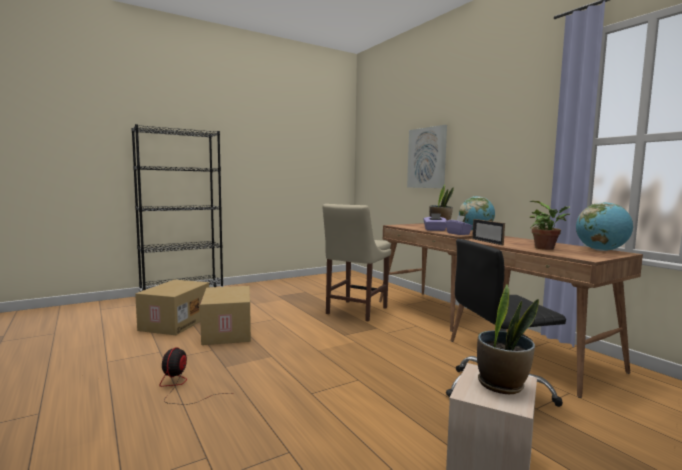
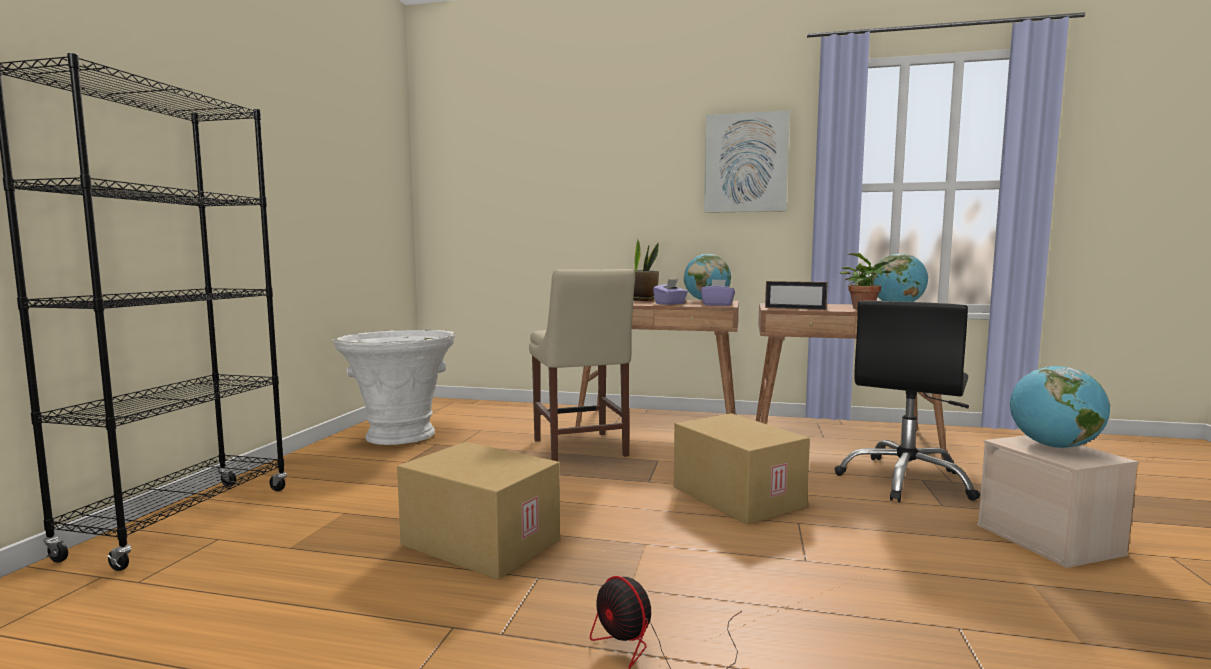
camera: 45 degrees left, 0 degrees up
(175, 322) = (327, 571): cardboard box -> cardboard box (735, 496)
(302, 285) = (400, 436): none -> white planter
(427, 158) = (593, 199): picture -> picture (745, 163)
(502, 385) = (1053, 446): potted plant -> globe

